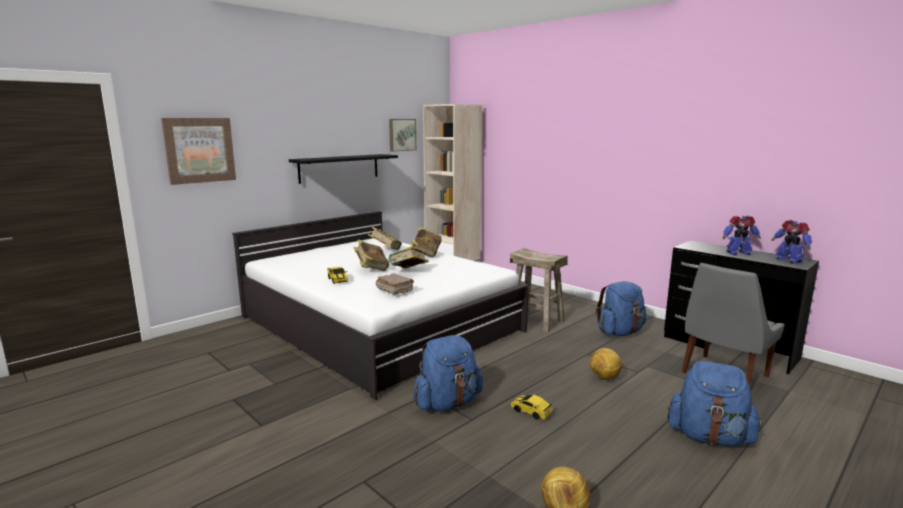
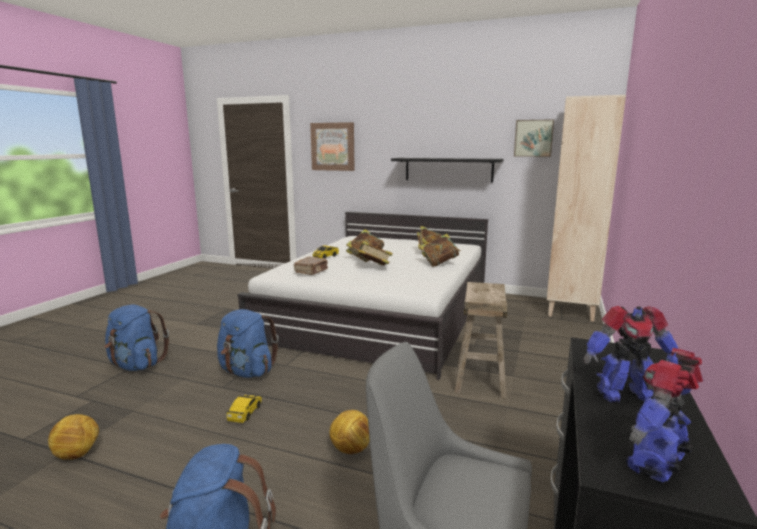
camera: 65 degrees right, 0 degrees up
(620, 332) = (520, 448): blue backpack -> blue backpack (136, 365)
(737, 253) = (623, 394): toy robot -> toy robot turned 60 degrees counterclockwise

